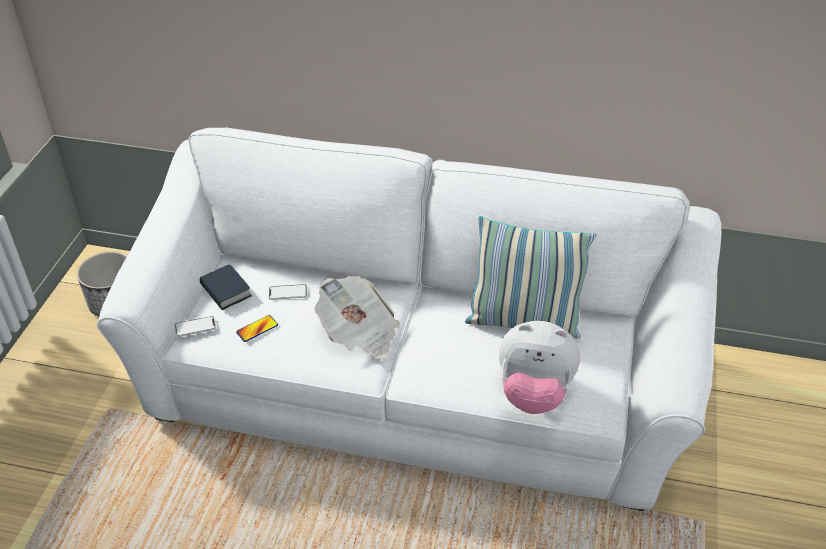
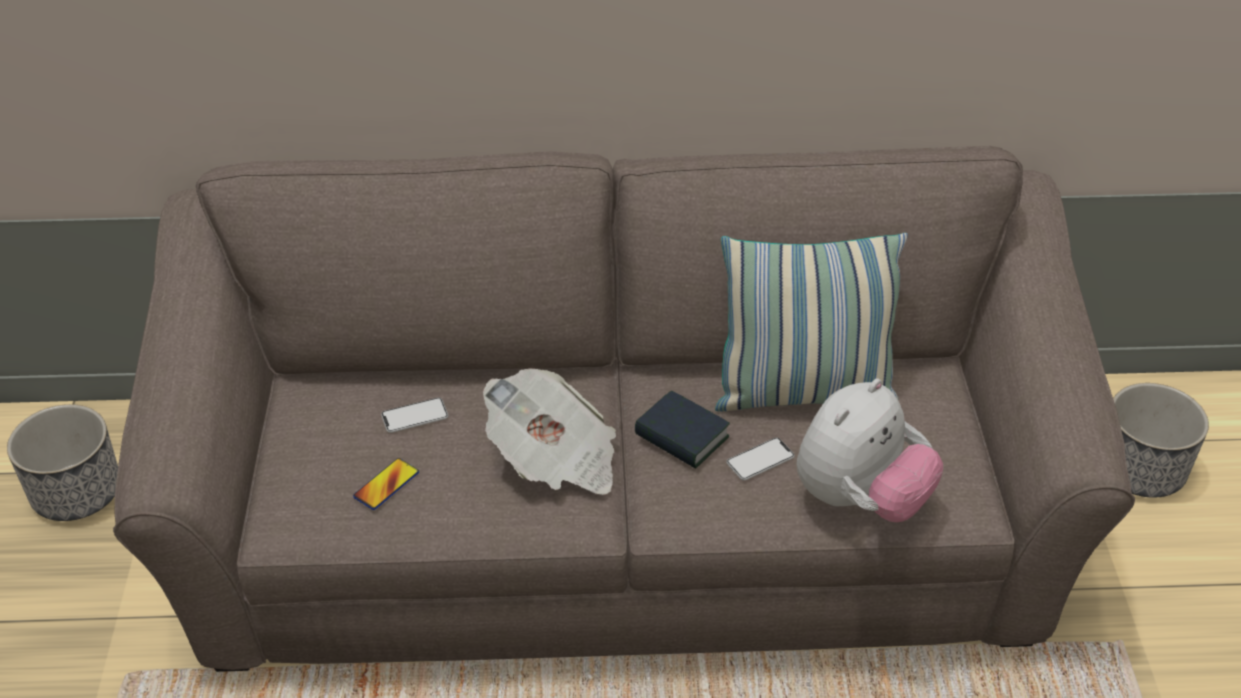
camera: 15 degrees left, 0 degrees up
(195, 327) = (280, 502): phone -> phone (760, 460)
(226, 291) = (310, 433): book -> book (681, 436)
(413, 382) = (621, 524): white sofa -> brown sofa
(533, 394) = (860, 499): plush toy -> plush toy turned 45 degrees counterclockwise
(757, 416) = (1141, 470): none -> planter

